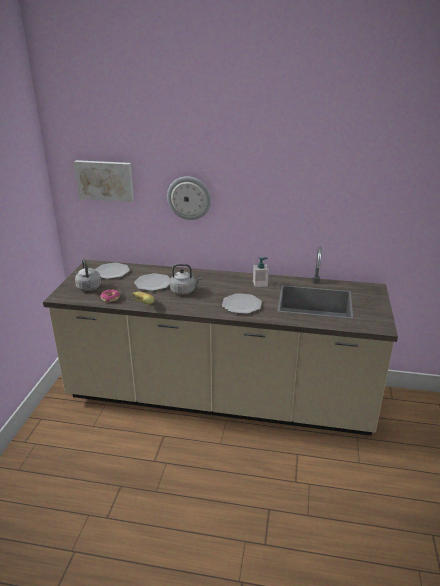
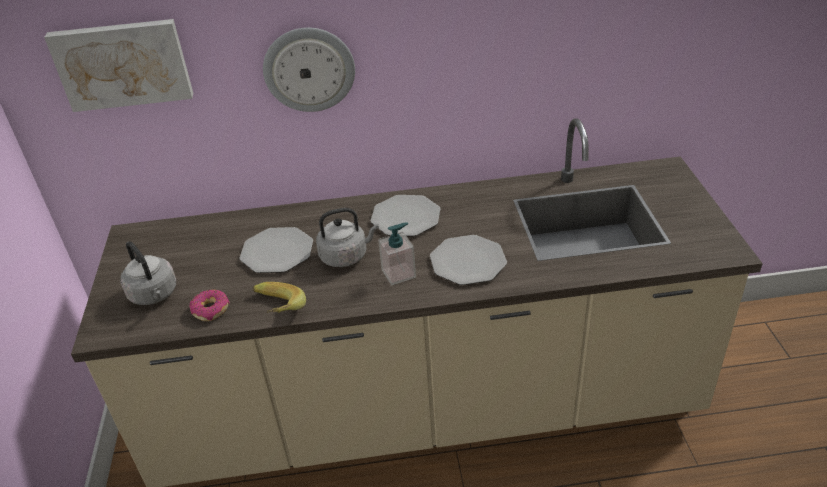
camera: 15 degrees left, 10 degrees up
(111, 272) = (181, 244): plate -> plate (406, 217)
(260, 284) = (475, 206): soap dispenser -> soap dispenser (399, 273)

